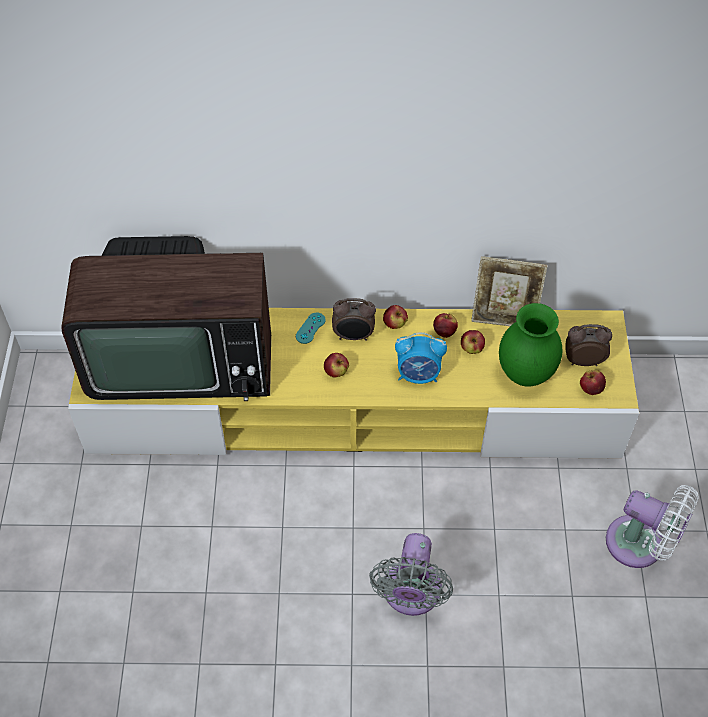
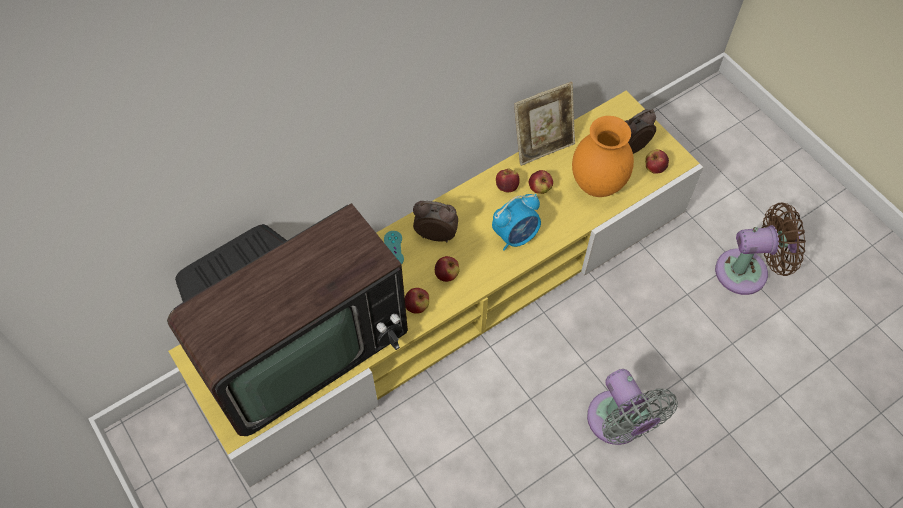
camera: 35 degrees left, 5 degrees up
(353, 336) = (436, 234): alarm clock -> alarm clock turned 135 degrees counterclockwise
(394, 324) = (461, 204): apple -> apple (417, 306)
(525, 373) = (596, 184): green vase -> orange vase
(641, 545) = (747, 271): white fan -> brown fan

